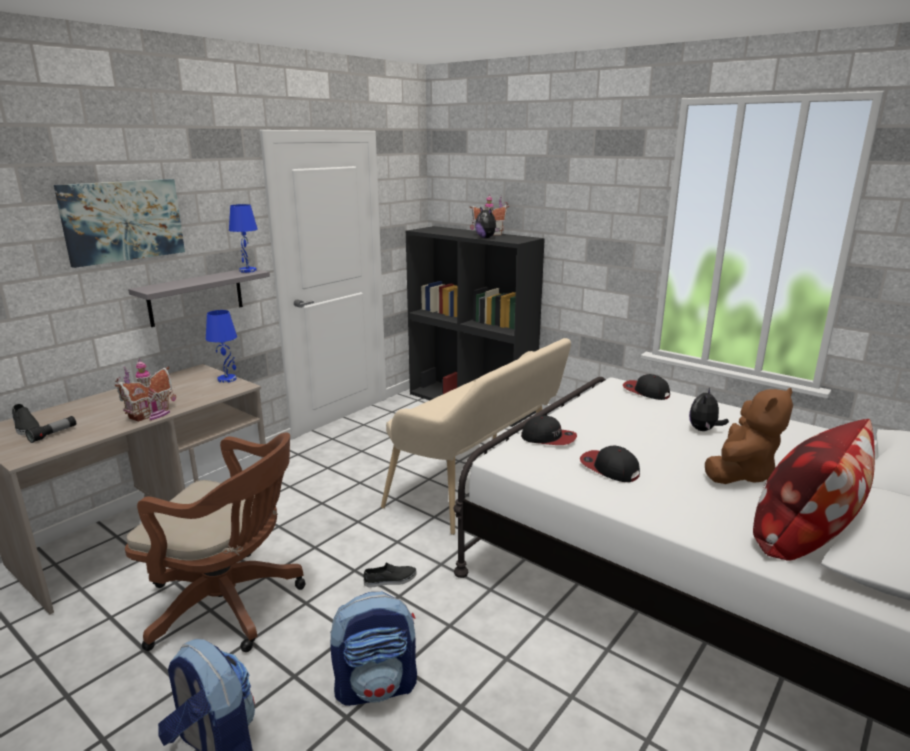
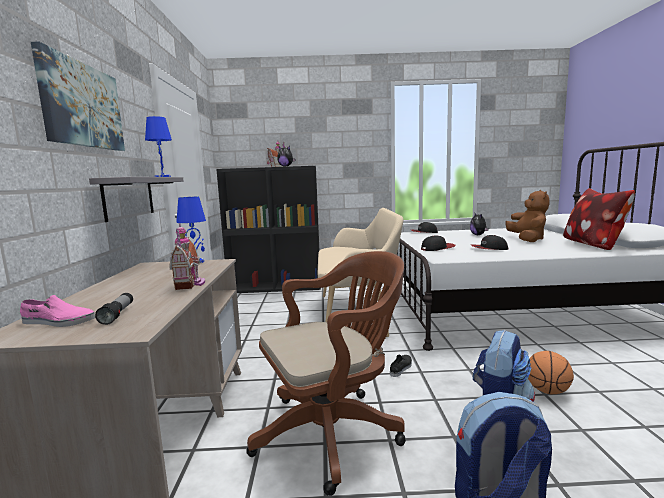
camera: 40 degrees left, 10 degrees down
(26, 427) = (58, 322): black shoe -> pink shoe
(471, 706) = (547, 391): none -> basketball

